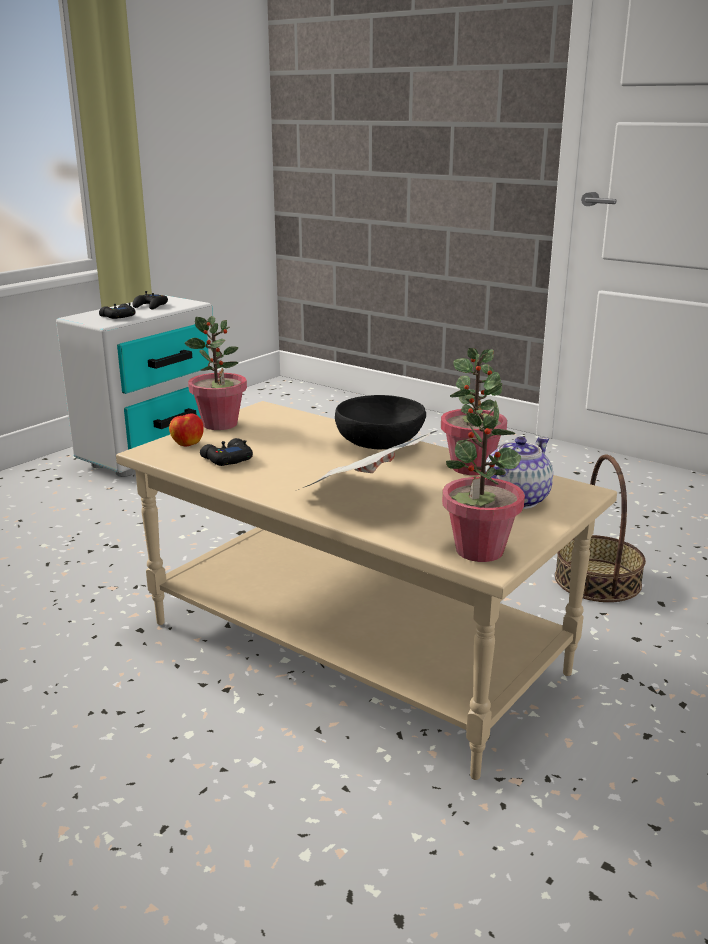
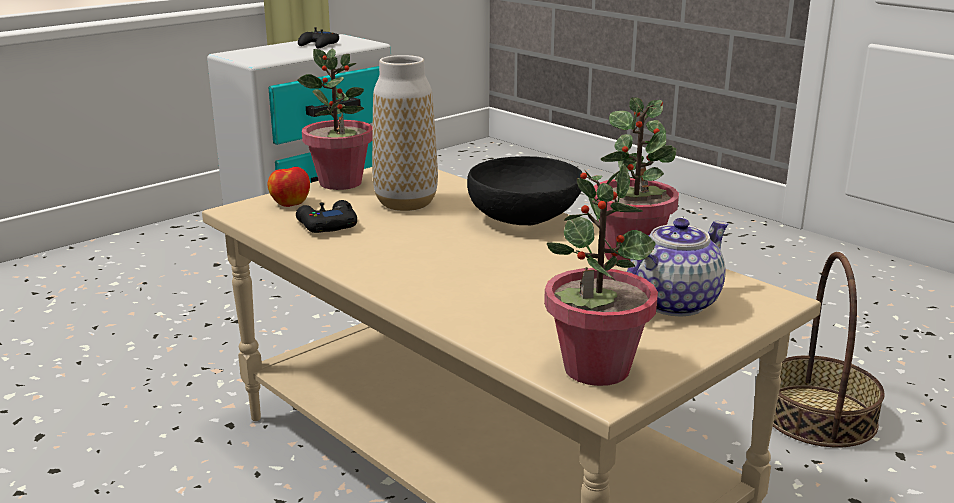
camera: 10 degrees right, 0 degrees up
(117, 316) = (275, 55): black game controller -> none
(281, 437) = (406, 203): none -> vase
(364, 496) = (475, 283): newspaper -> none

